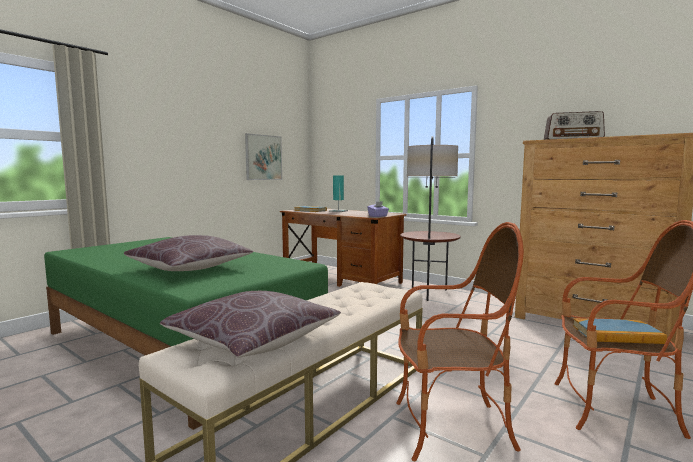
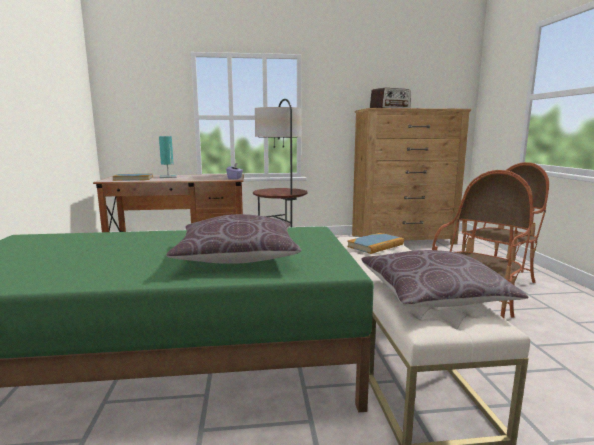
camera: 45 degrees left, 5 degrees up
(263, 157) = (59, 112): picture -> none
(617, 334) = (506, 235): book -> book (375, 245)

